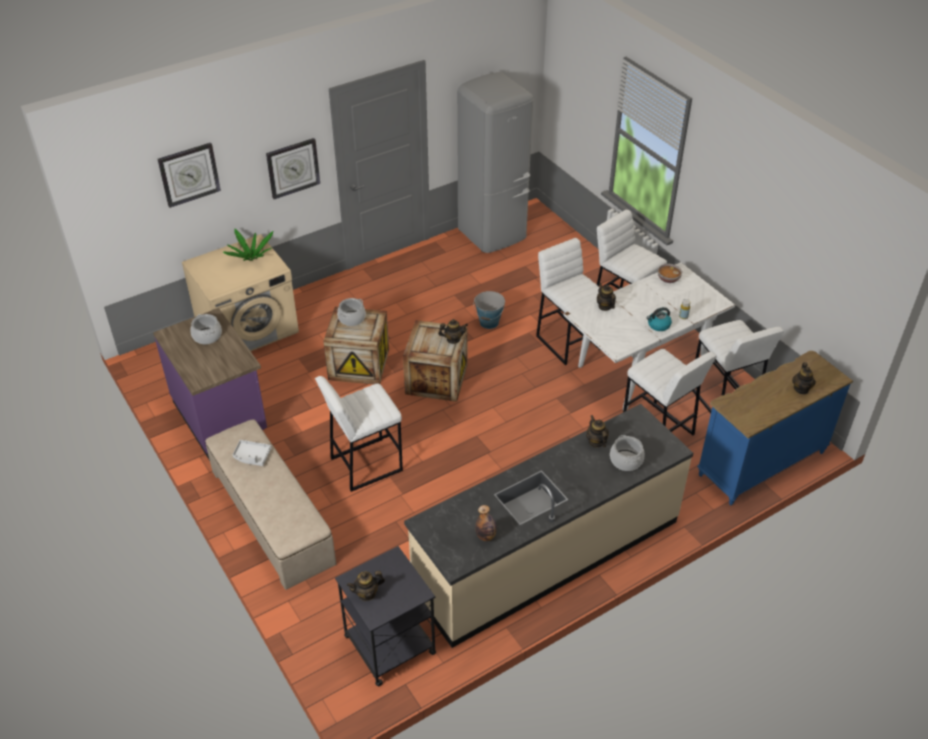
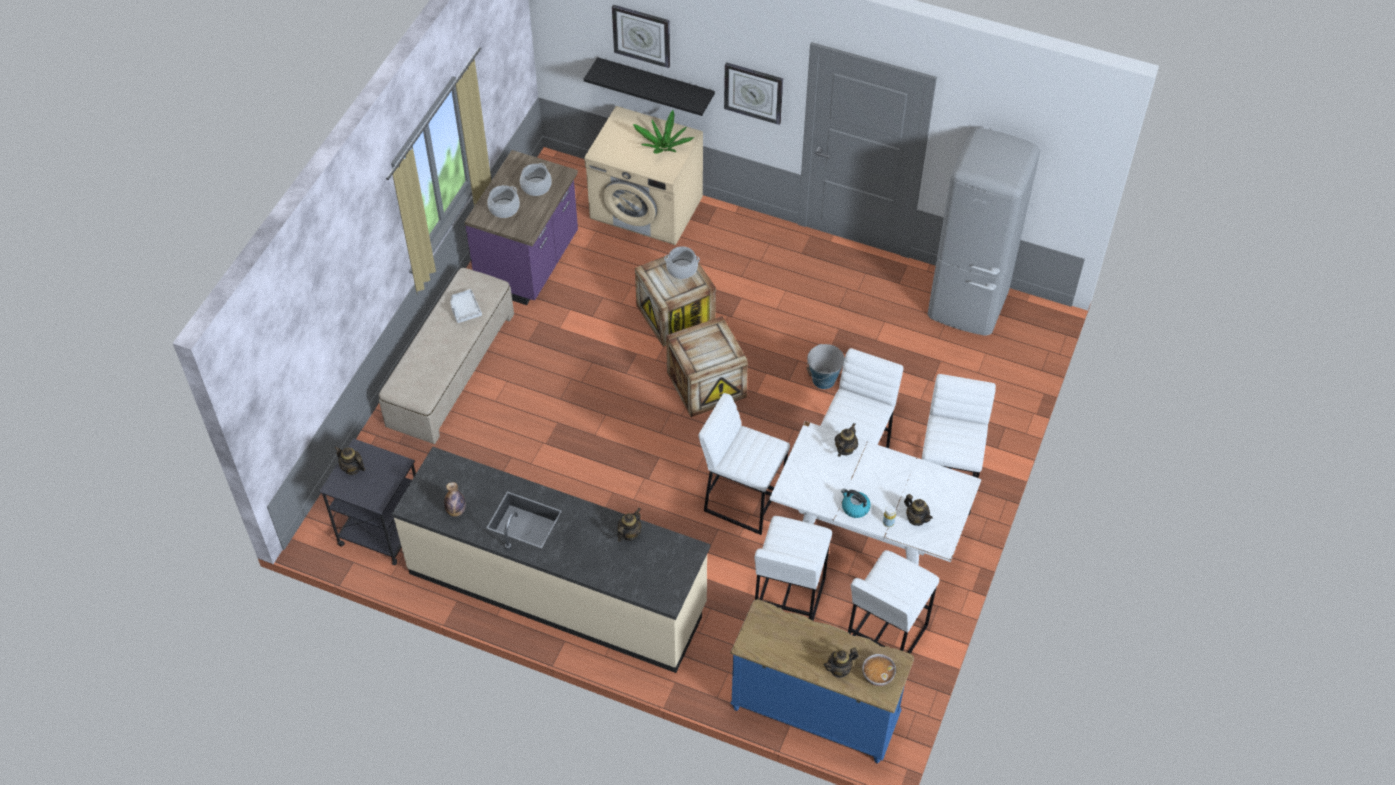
camera: 55 degrees right, 10 degrees up
(210, 216) = (655, 84): none -> black shelf
(364, 465) = (556, 396): white stool -> white stool (742, 501)
(453, 339) = (719, 360): teapot -> teapot (916, 518)
(626, 460) = (623, 568): cooking pot -> cooking pot (504, 208)
(668, 279) = (940, 481): bowl -> bowl (877, 675)

